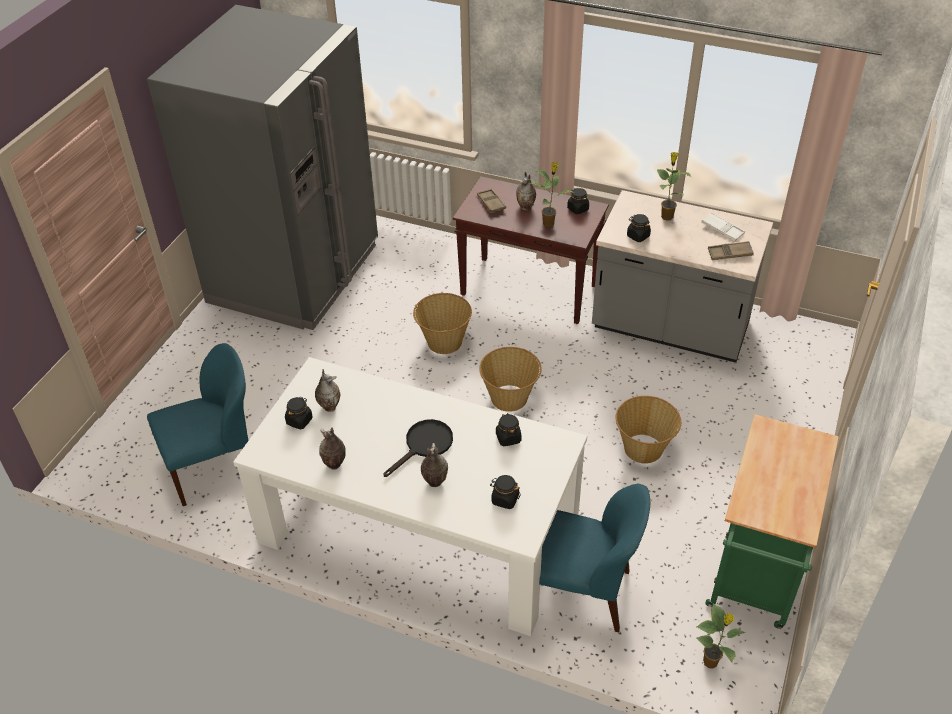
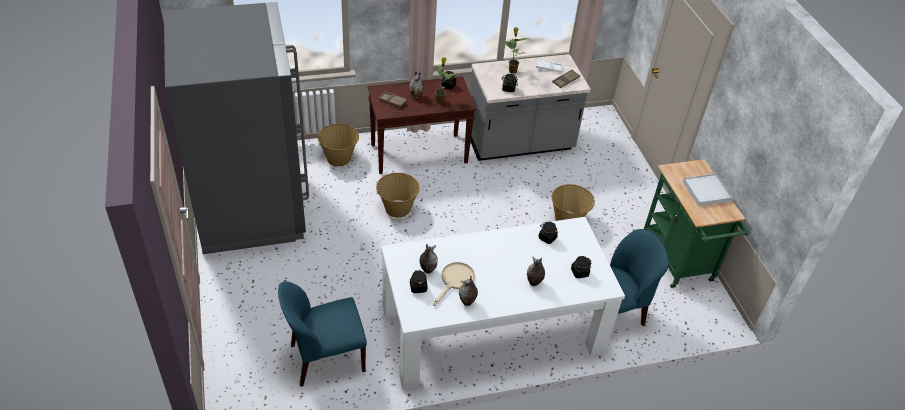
camera: 40 degrees left, 0 degrees up
(216, 466) = (325, 358): blue chair -> blue chair turned 135 degrees counterclockwise
(346, 434) = (455, 281): none -> beige frying pan
(424, 445) = (506, 265): black frying pan -> none
(510, 398) = (469, 225): basket -> basket (339, 158)
(711, 662) = (698, 315): potted plant -> none
(792, 481) = (706, 191): none -> white tray

